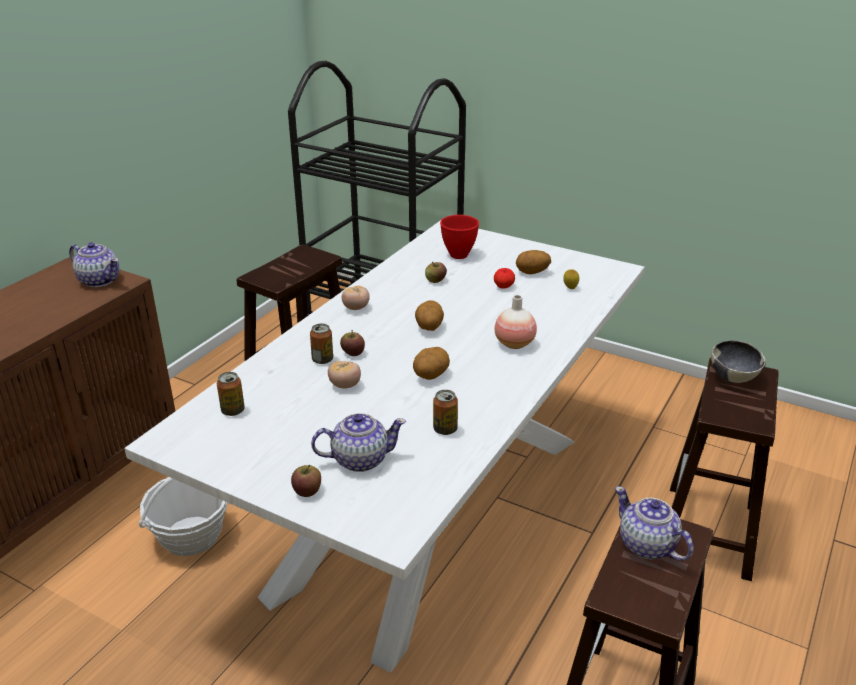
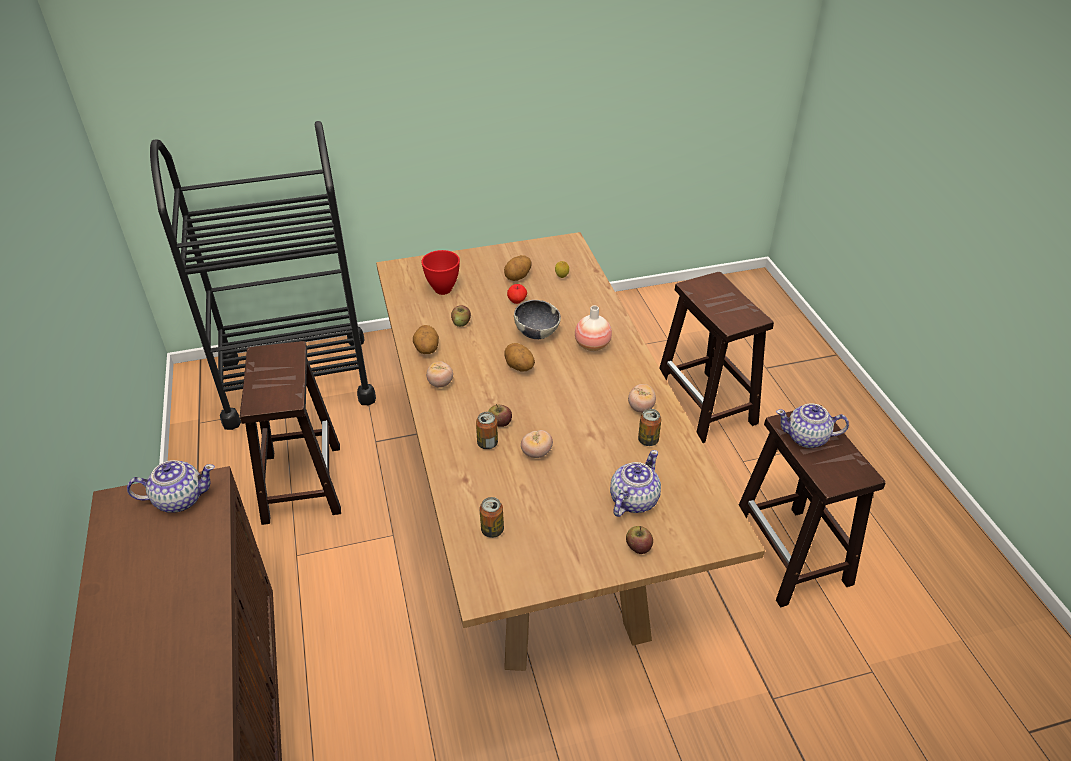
camera: 45 degrees left, 10 degrees up
(191, 536) = (388, 670): basket -> none
(430, 375) = (579, 406): potato -> potato (426, 350)
(430, 512) = (537, 515): white dining table -> brown dining table
(479, 405) = (641, 407): none -> tomato
(733, 377) = (706, 291): bowl -> bowl (537, 333)

